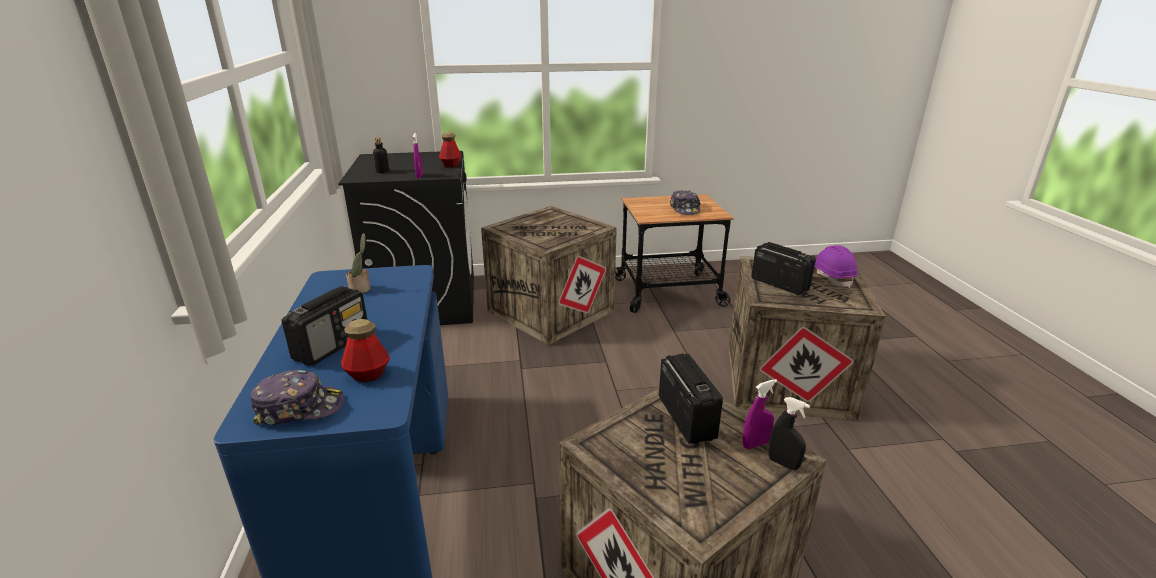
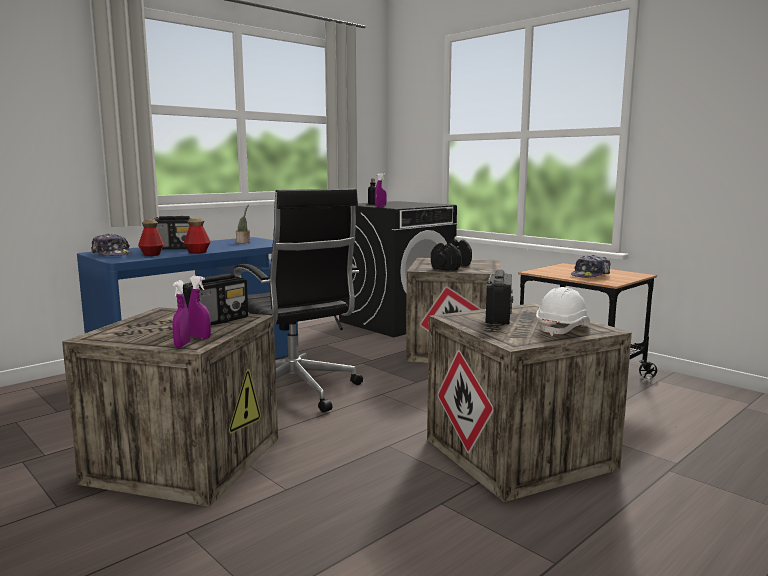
camera: 55 degrees right, 15 degrees down
(450, 165) = (416, 206): bottle -> bottle (197, 252)
(557, 232) = (451, 267): none -> black dumbbell
(558, 437) = (296, 392): none -> black office chair
(783, 463) = (182, 345): black spray bottle -> purple spray bottle
(831, 277) = (563, 328): purple hard hat -> white hard hat

